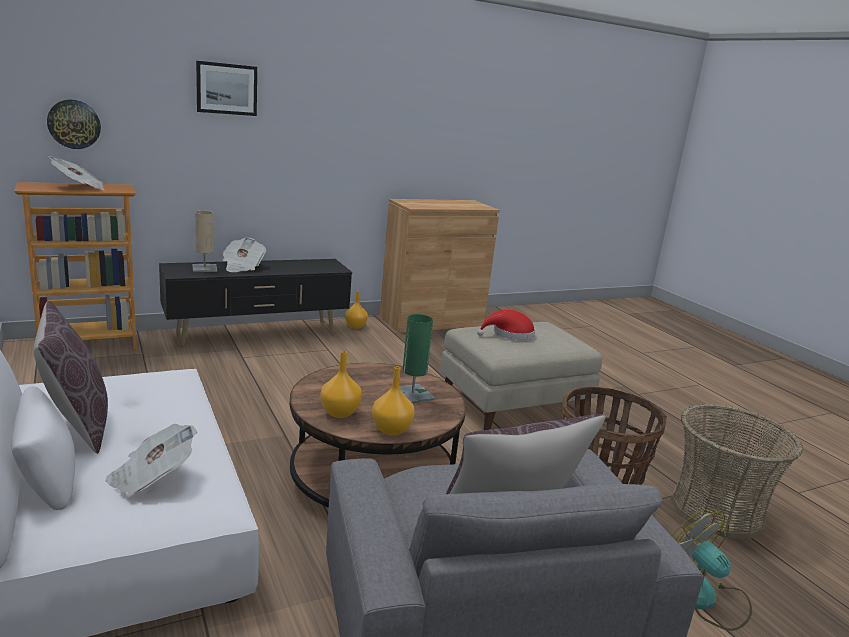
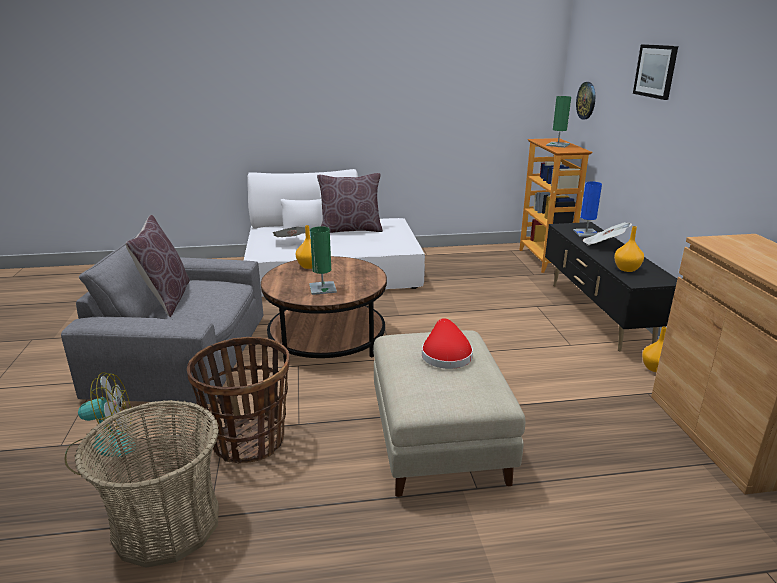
camera: 110 degrees right, 5 degrees up
(79, 187) = (558, 145): newspaper -> green table lamp
(204, 268) = (586, 233): beige table lamp -> blue table lamp
(391, 430) = (278, 276): orange vase -> orange vase (626, 269)

